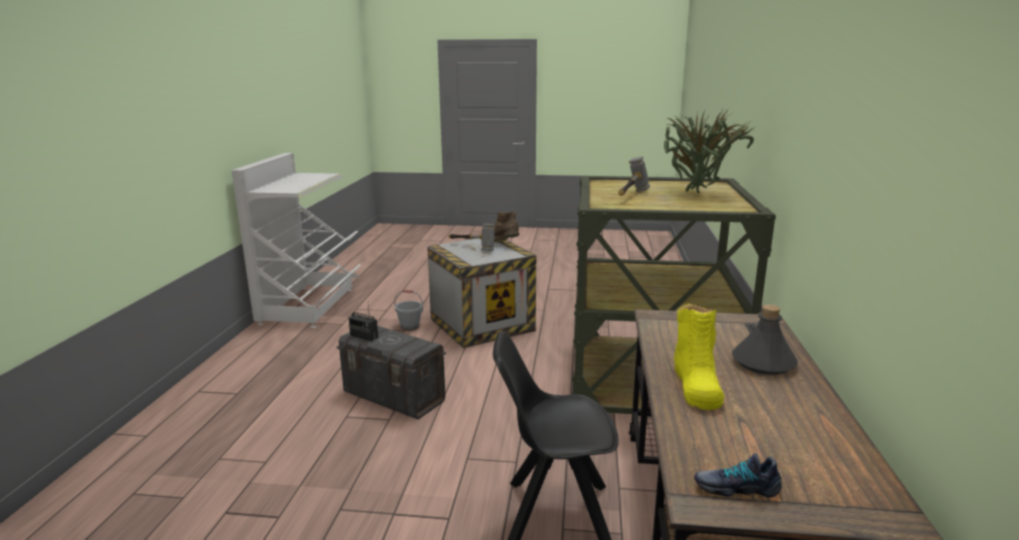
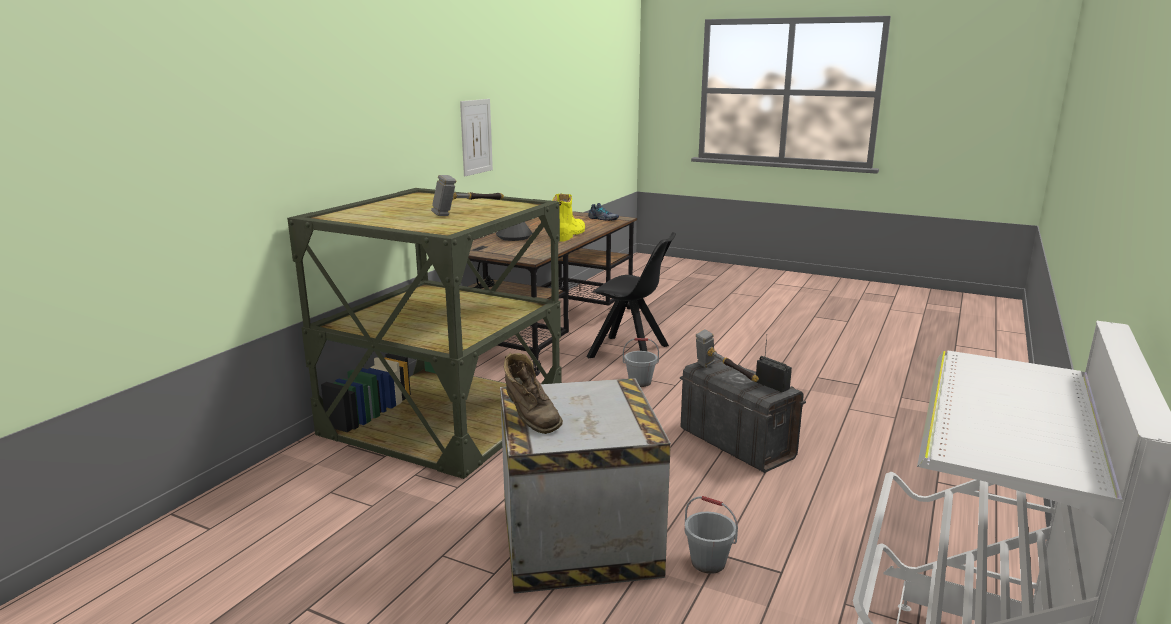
camera: 160 degrees left, 0 degrees up
(472, 247) = (588, 421): hammer -> hammer (724, 375)
(509, 454) = (640, 382): none -> grey bucket
(698, 194) = (399, 208): potted plant -> none
(842, 199) = (476, 137): none -> picture

